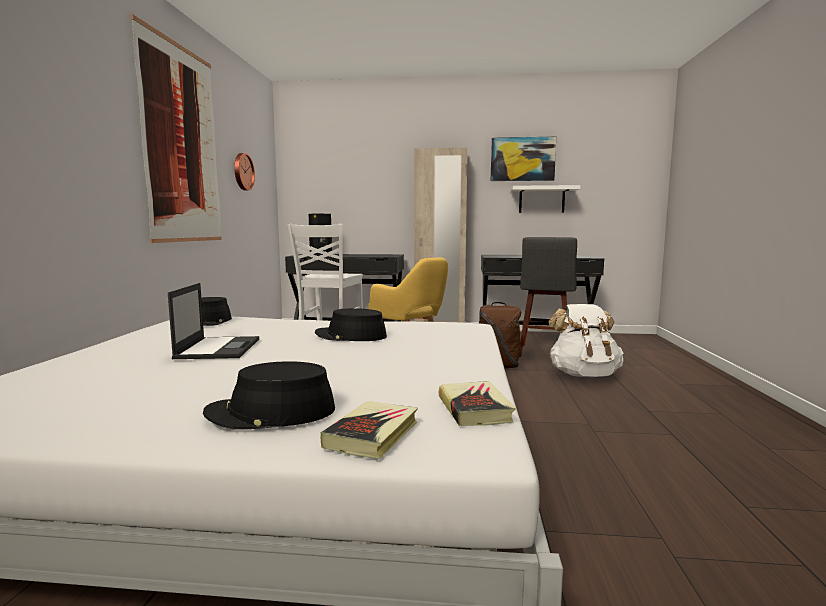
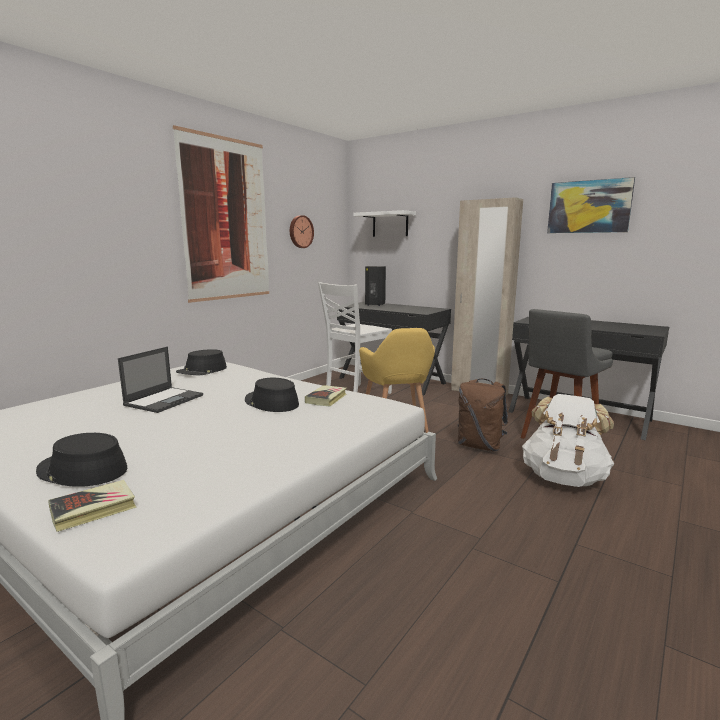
camera: 30 degrees right, 5 degrees up
(474, 409) = (194, 507): book -> book (326, 399)
(541, 200) = (610, 255): white shelf -> white shelf (390, 224)

